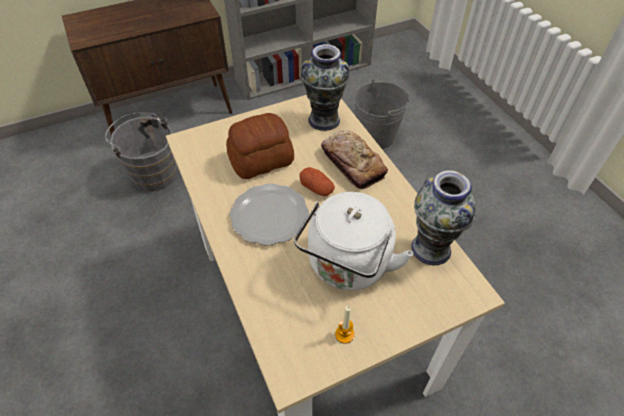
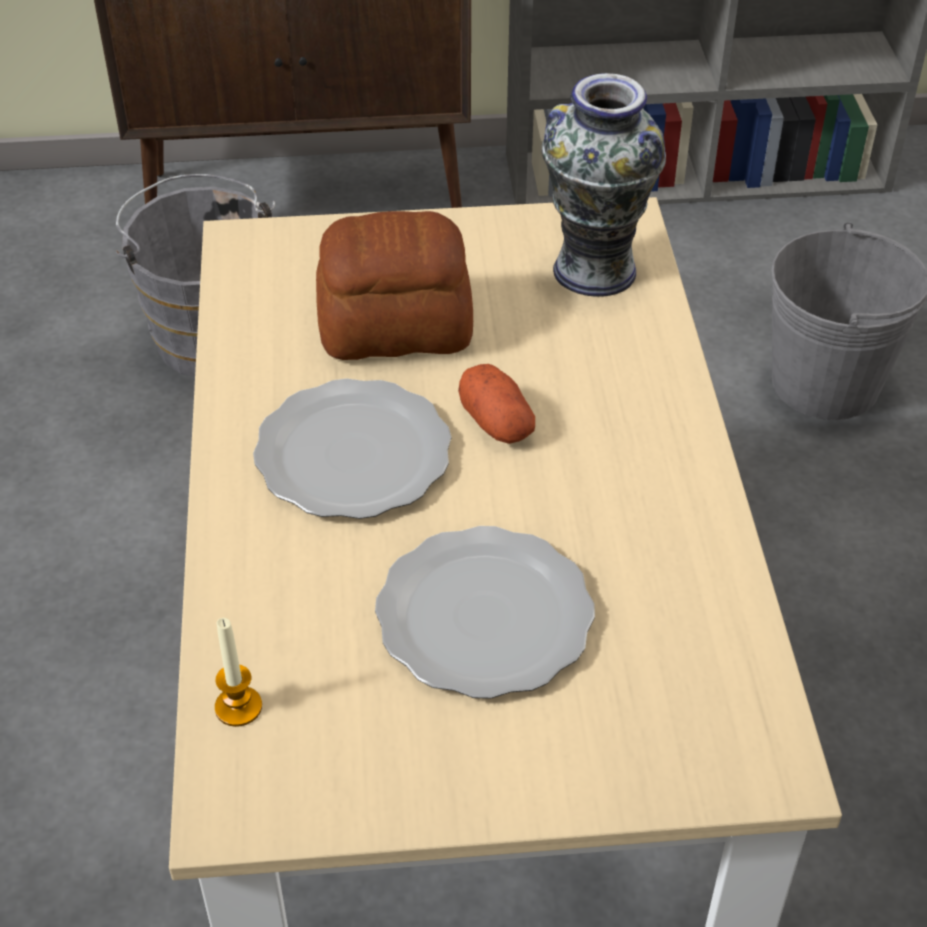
camera: 20 degrees right, 5 degrees down
(344, 334) = (398, 760): candle -> candle (238, 707)
(347, 266) = (481, 616): white kettle -> plate
(352, 164) = (614, 389): bread -> none
(431, 248) = (714, 635): vase -> none

